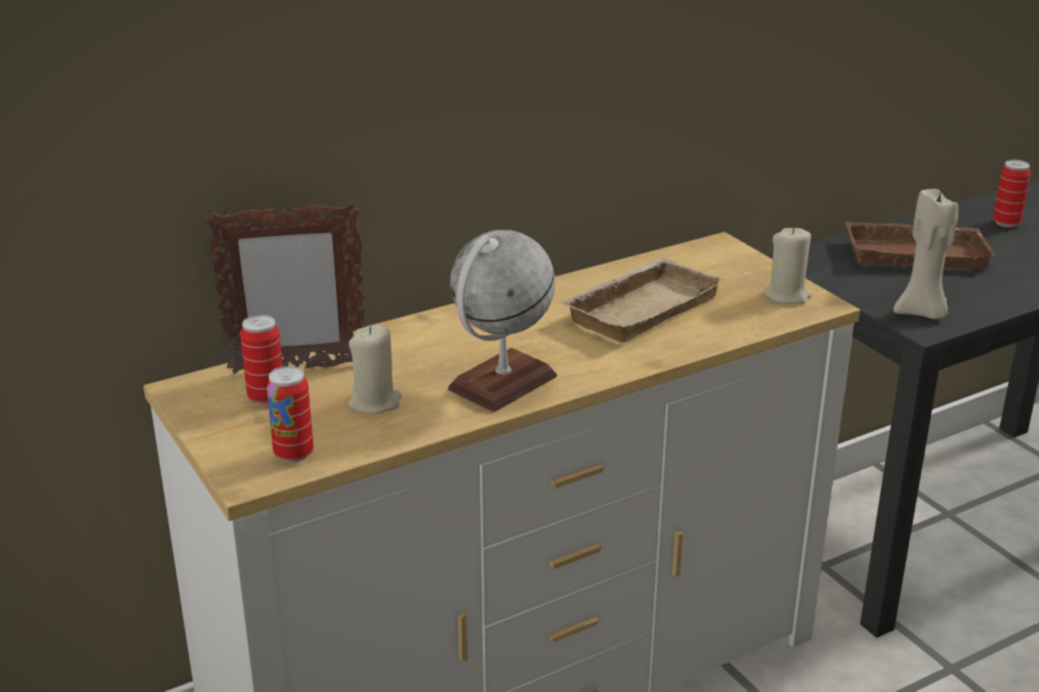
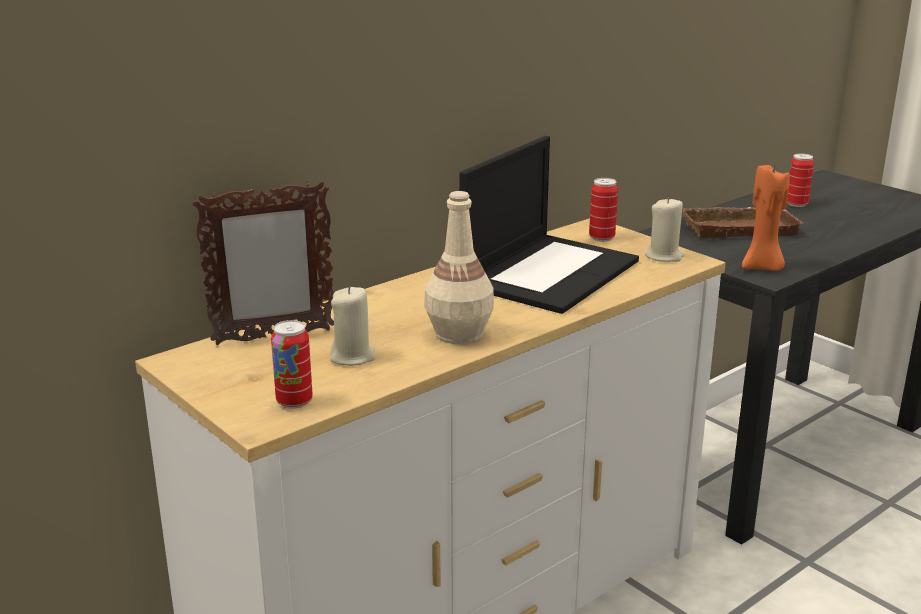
camera: 10 degrees left, 5 degrees down
(266, 398) = (253, 361): can -> can (601, 238)
(502, 383) = (458, 334): globe -> beige bottle
(640, 307) = (550, 272): beige tray -> laptop
(922, 313) = (762, 267): beige candle -> orange candle

